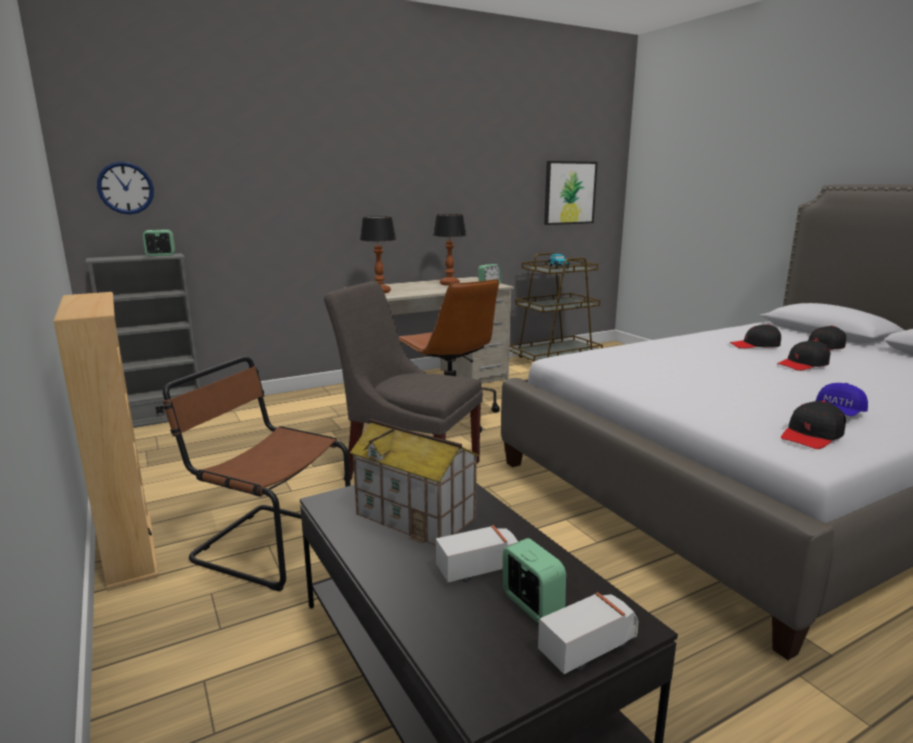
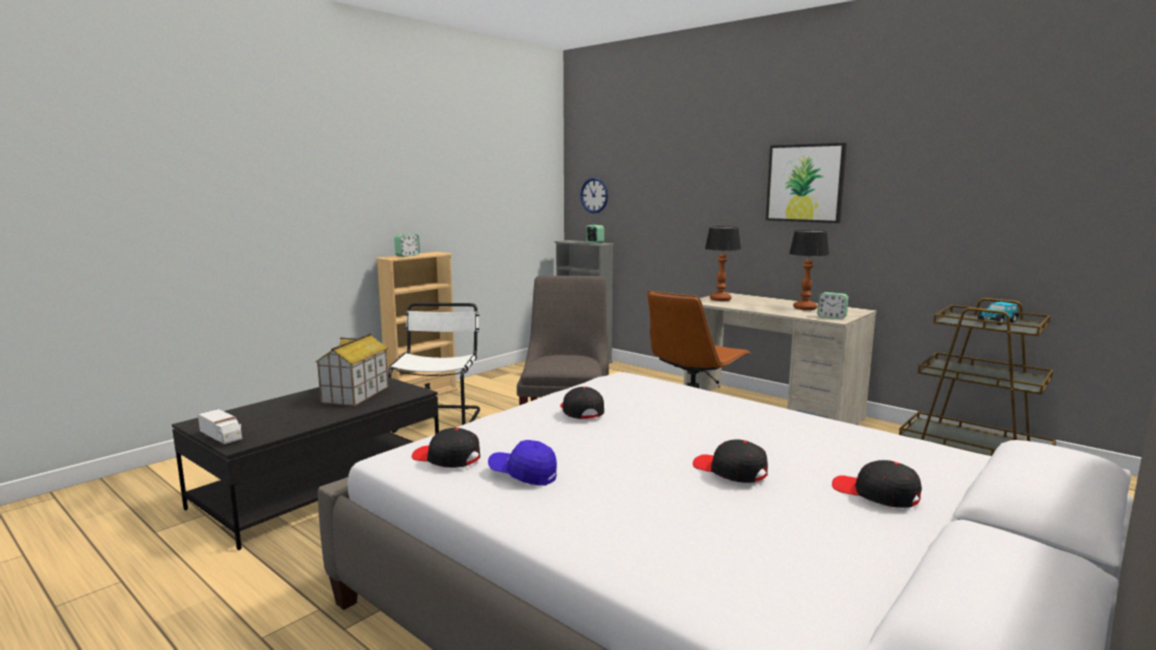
camera: 70 degrees right, 5 degrees down
(268, 544) = (439, 419): brown chair -> white chair
(480, 568) = (298, 412): toy truck -> none
(532, 604) = (262, 424): alarm clock -> alarm clock (407, 255)
(569, 193) = (1074, 214): picture -> picture (805, 183)
(755, 345) = (809, 449): black cap -> black cap (580, 411)

